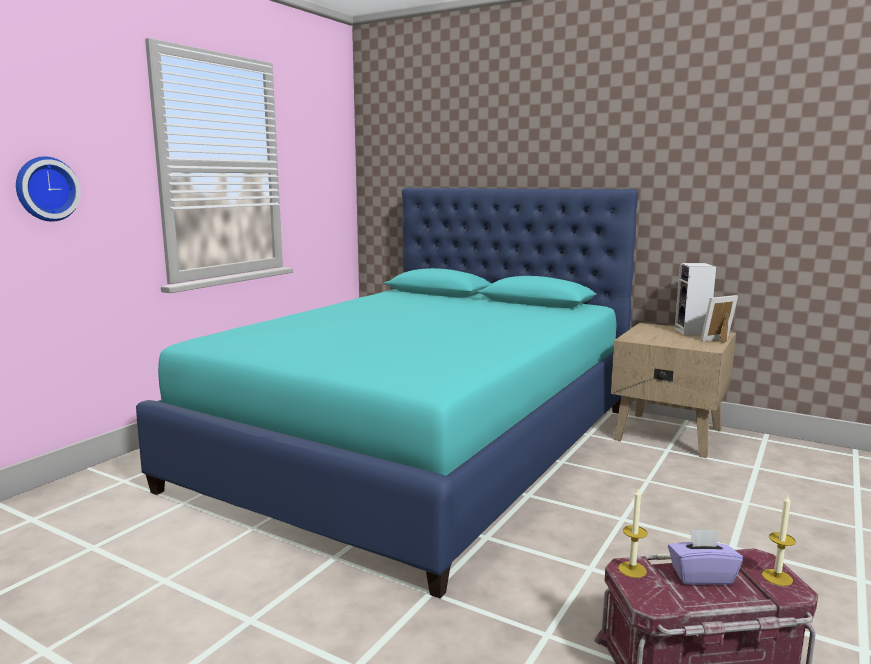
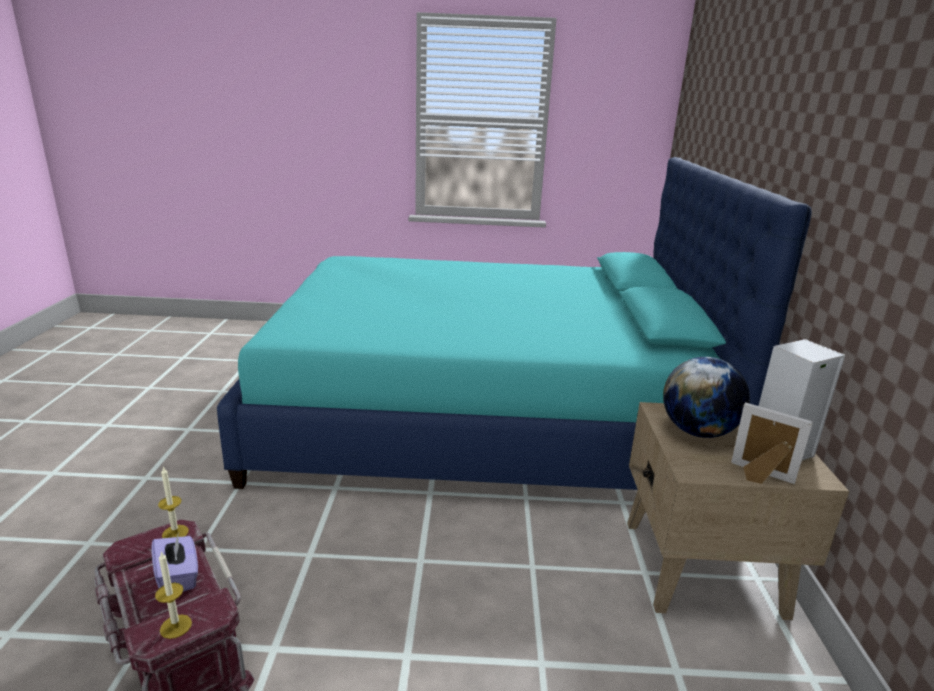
camera: 60 degrees right, 10 degrees up
(45, 189) = (325, 133): wall clock -> none
(662, 338) = (698, 431): none -> globe

